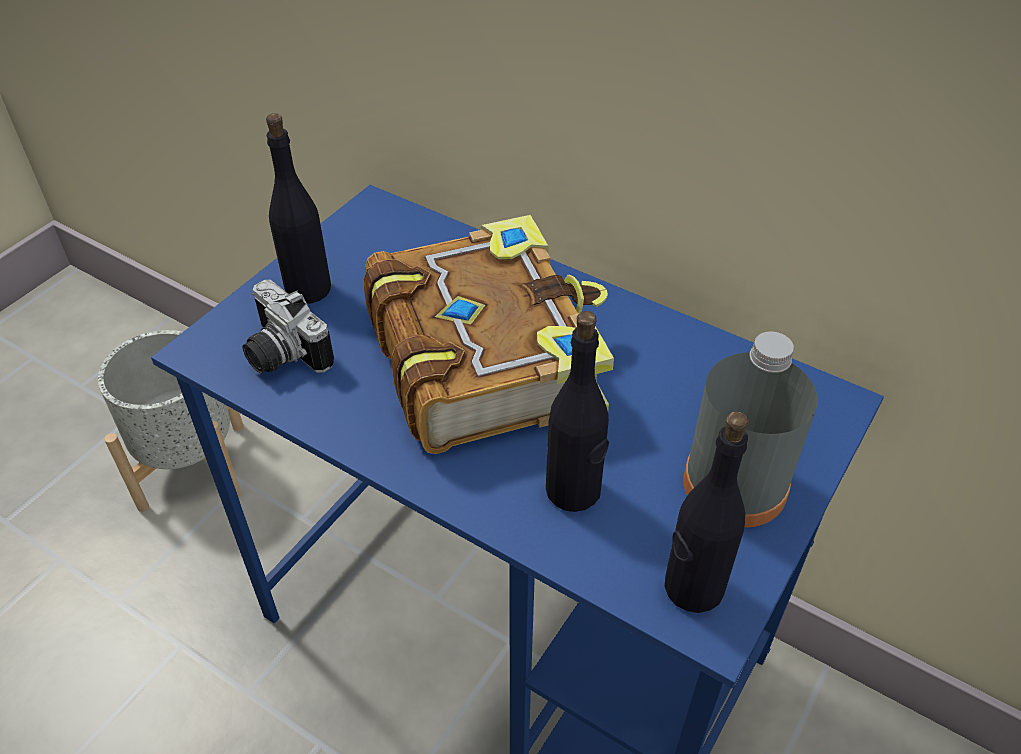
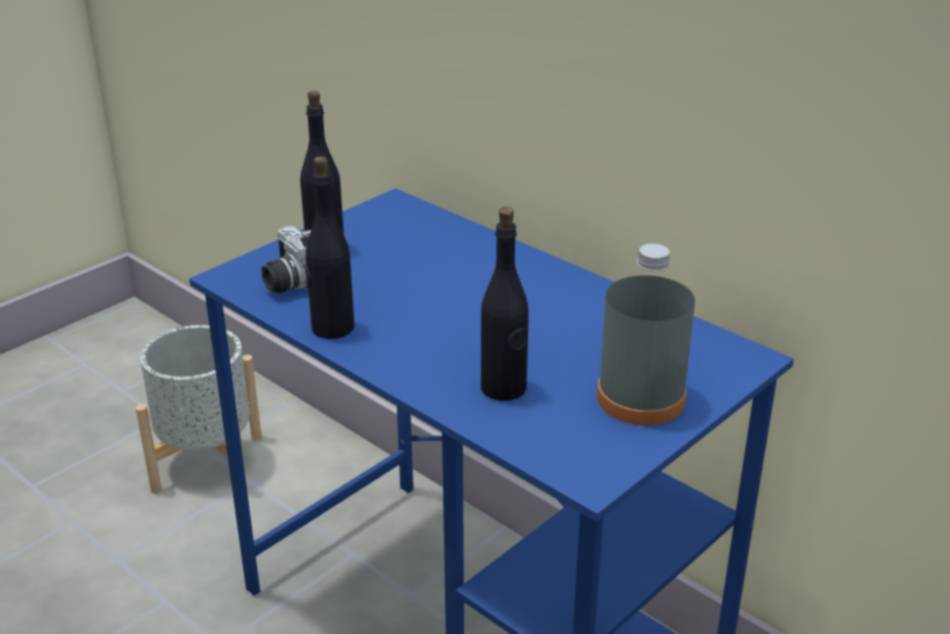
camera: 10 degrees right, 15 degrees down
(486, 357) = (458, 302): book -> none
(692, 587) = (582, 455): black bottle -> black bottle (332, 328)

